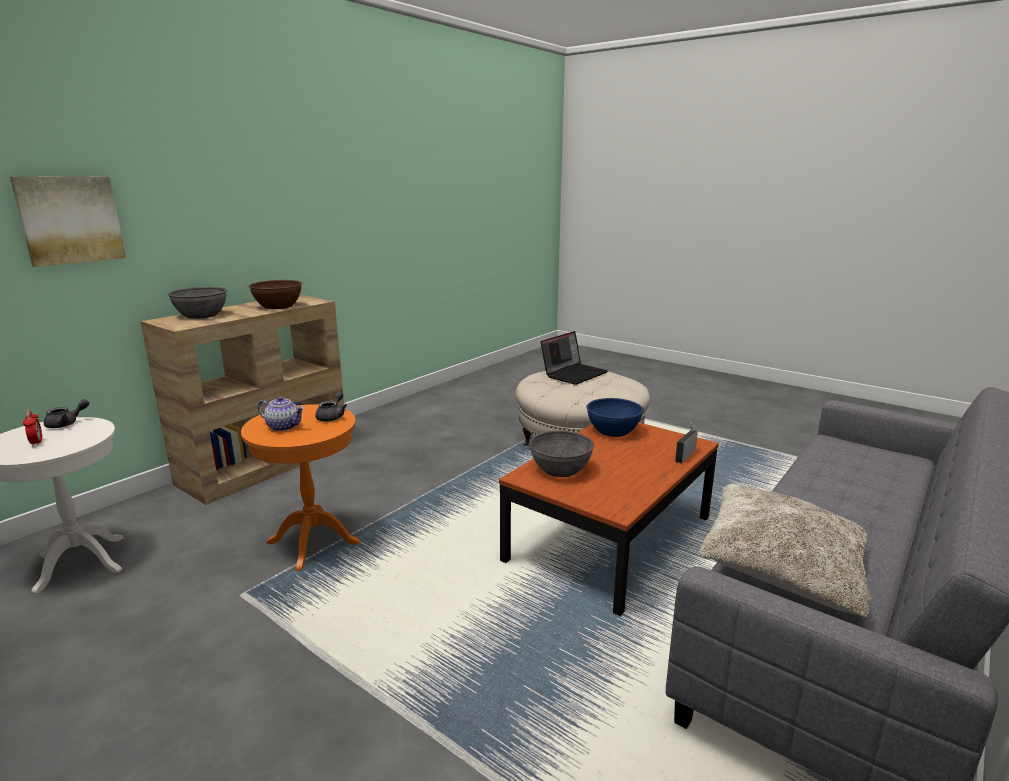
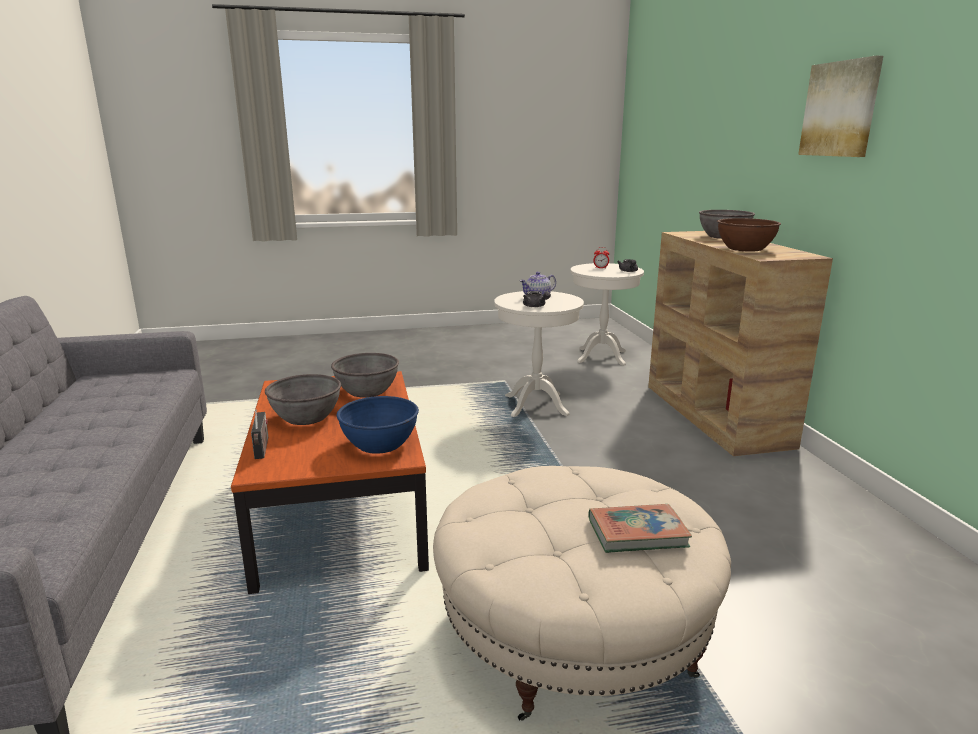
camera: 130 degrees right, 0 degrees up
(70, 219) = (715, 136): picture -> picture (841, 109)
(313, 542) = (536, 405): orange side table -> white side table
(574, 374) = (637, 533): laptop -> book
(634, 466) = (306, 417): none -> grey bowl
(783, 565) = (129, 394): beige pillow -> none

